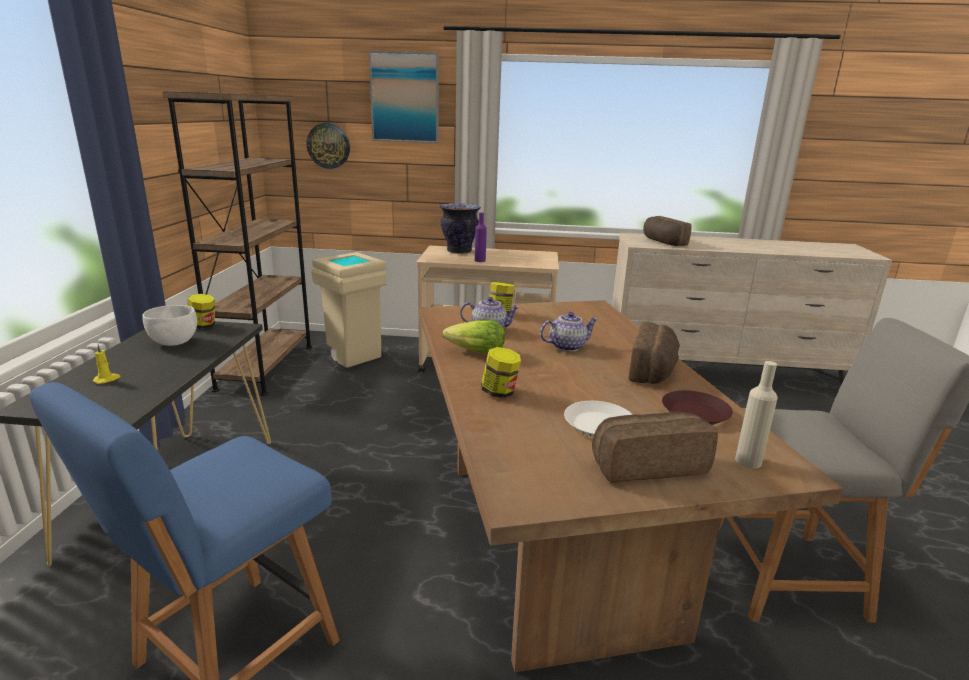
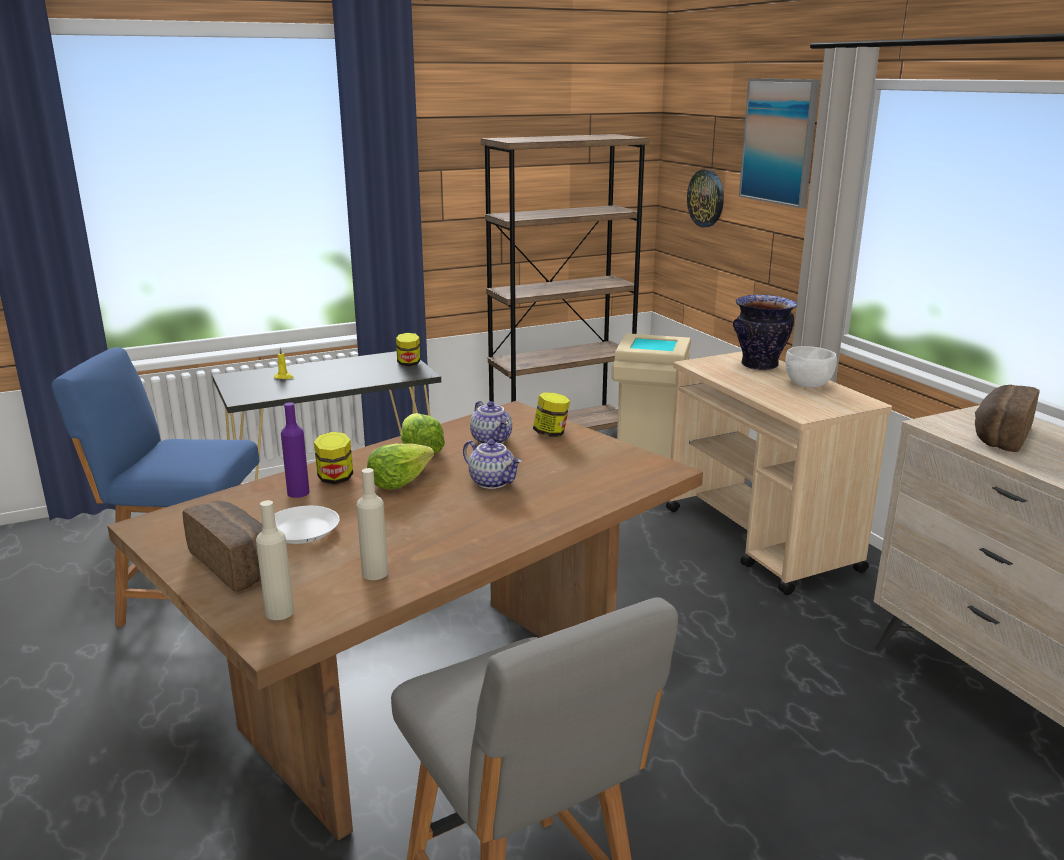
camera: 60 degrees right, 0 degrees up
(174, 343) = (365, 369): white bowl -> white bowl (808, 385)
(480, 260) = (743, 382): purple bottle -> purple bottle (298, 493)
(533, 372) = (399, 481): none -> lettuce
(653, 371) = (475, 536): bread -> none
(696, 413) = (375, 573): brown plate -> beige bottle

